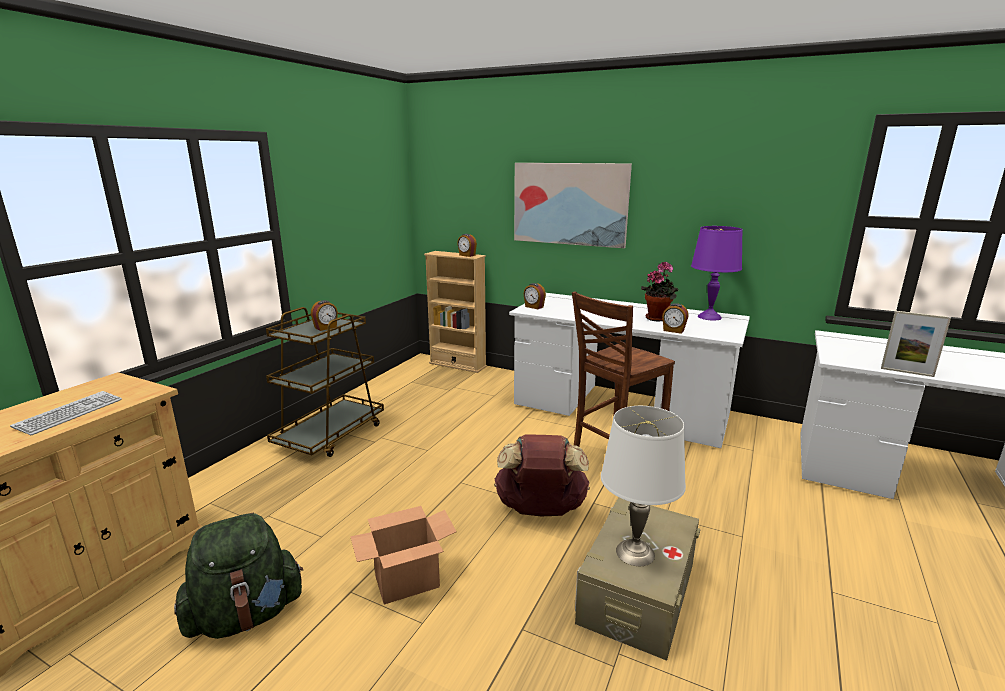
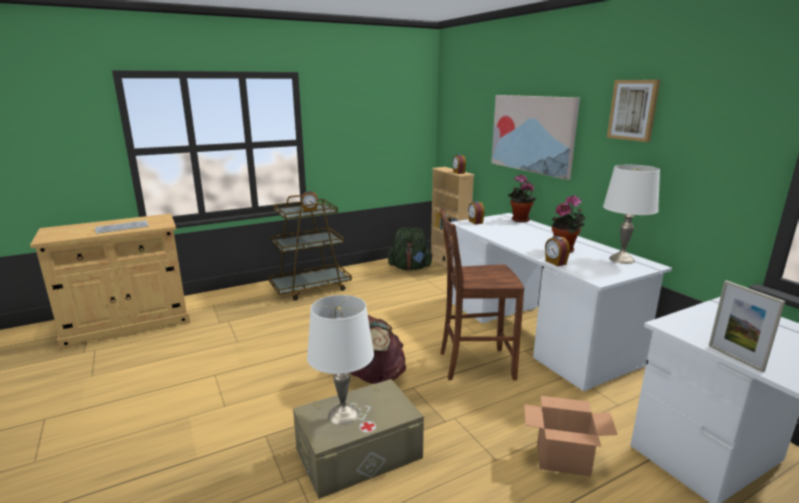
camera: 35 degrees right, 0 degrees up
(246, 615) = (163, 364): green backpack -> green backpack (410, 268)
(406, 582) = (244, 382): cardboard box -> cardboard box (562, 460)
(567, 298) = (519, 220): none -> potted plant
(696, 174) = (633, 110): none -> picture
(709, 317) = (622, 259): purple table lamp -> white table lamp

